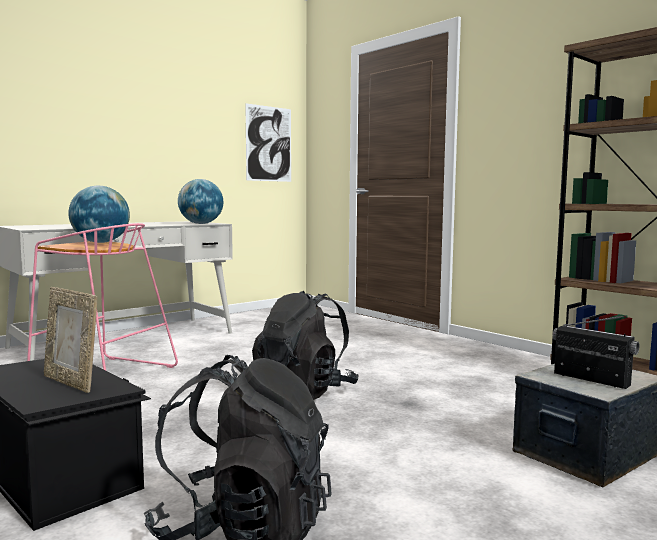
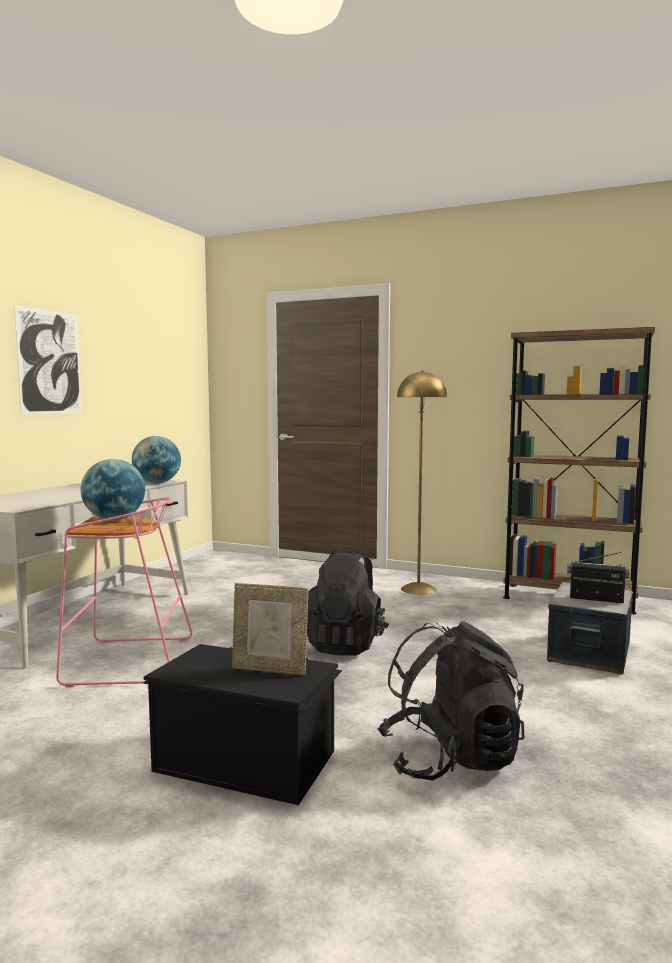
camera: 25 degrees left, 0 degrees up
(269, 144) = (179, 387): picture -> picture (50, 362)
(457, 356) = (418, 589): none -> yellow floor lamp

